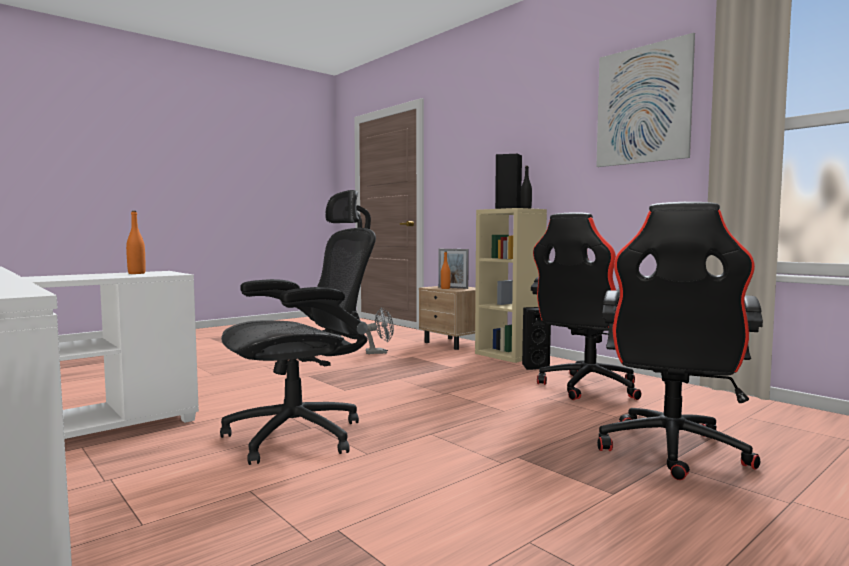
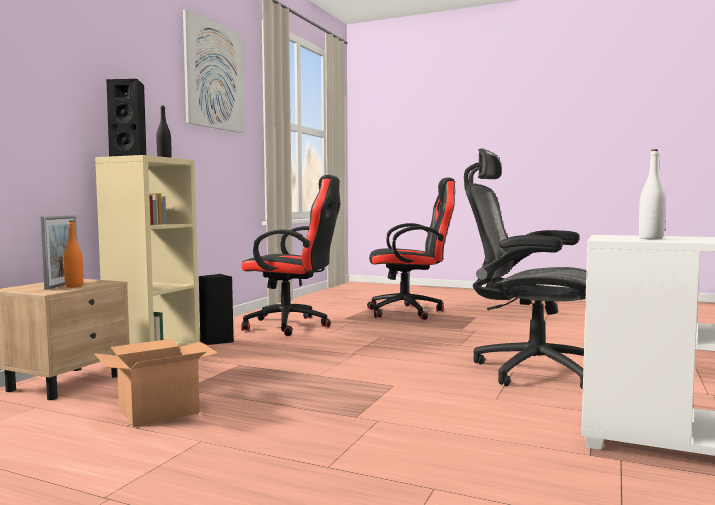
camera: 115 degrees left, 0 degrees up
(136, 273) = (651, 238): orange bottle -> white bottle
(380, 352) = (157, 411): grey fan -> cardboard box

